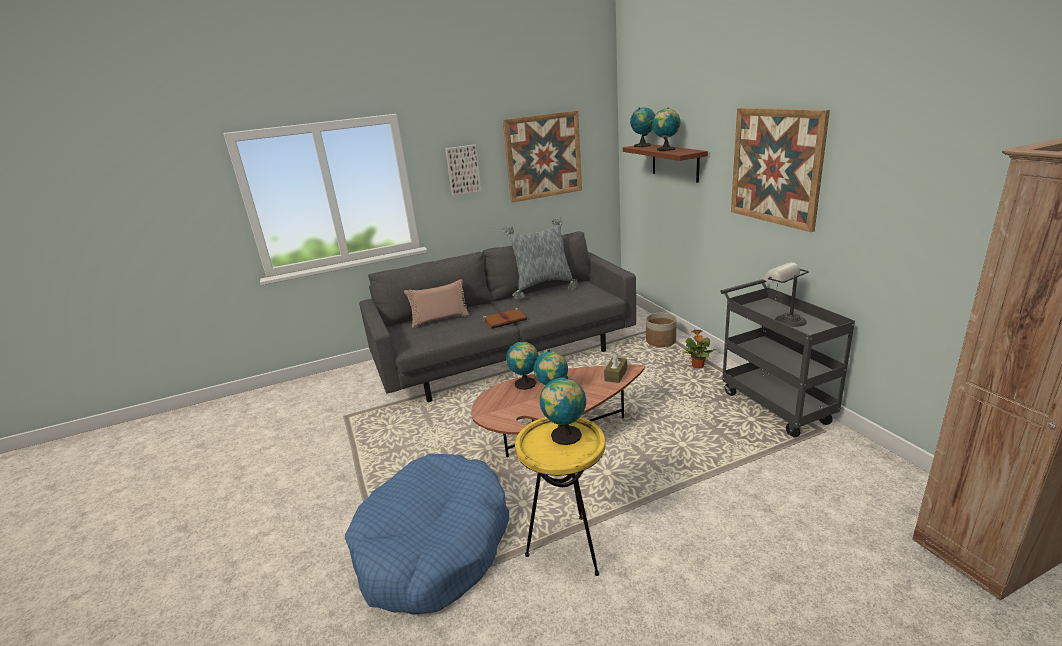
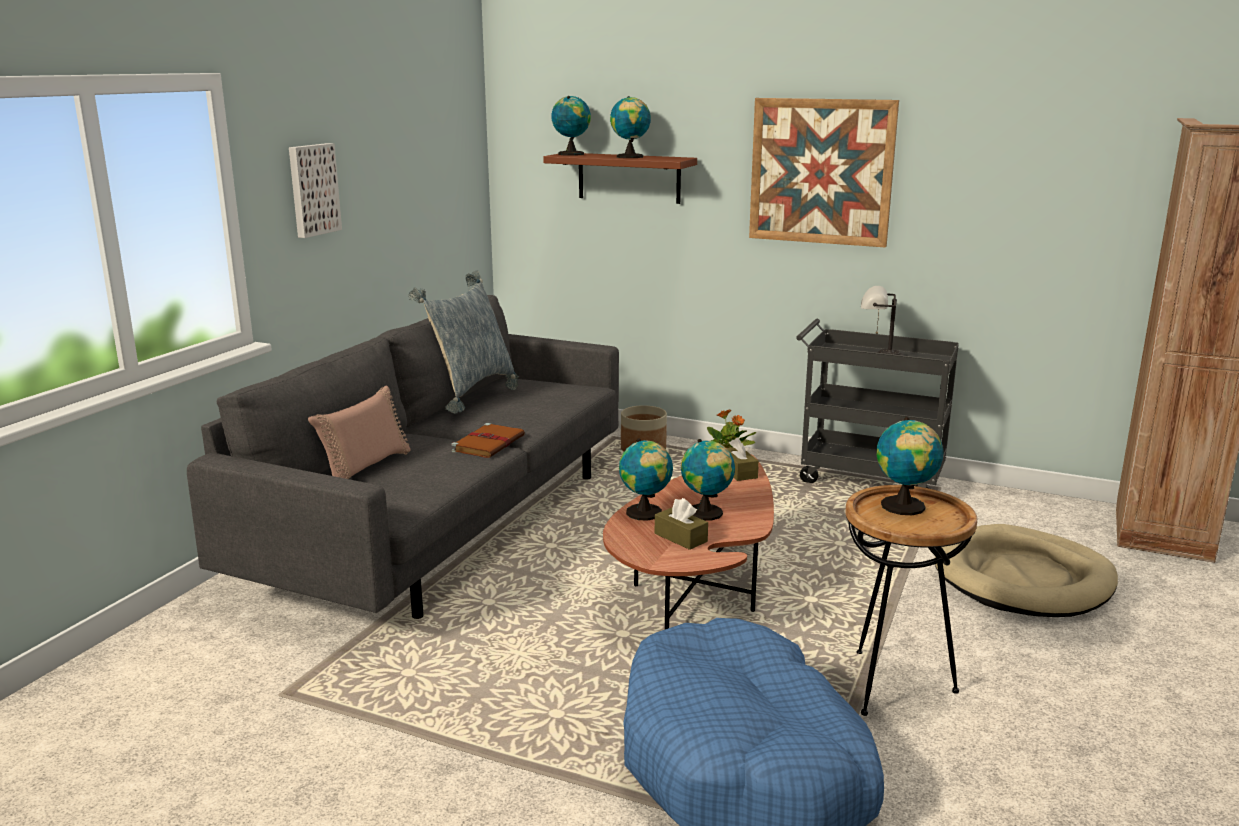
camera: 45 degrees left, 5 degrees down
(516, 405) = (680, 537): none -> brown tissue box
(543, 156) = (411, 171): picture -> none
(568, 548) = (893, 685): yellow side table -> brown side table
(776, 526) = (1024, 579): none -> beige dog bed

